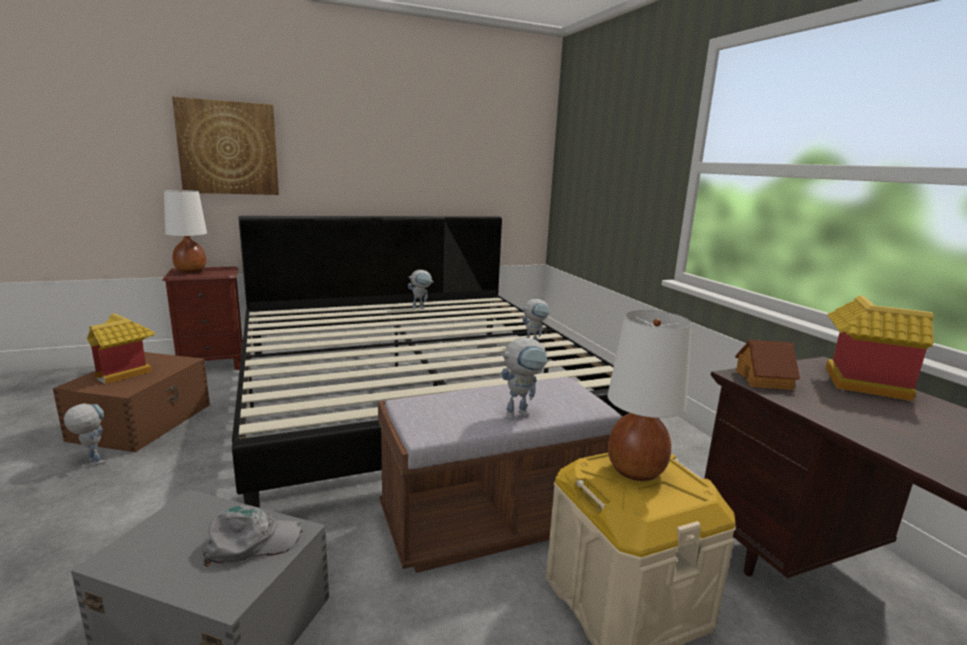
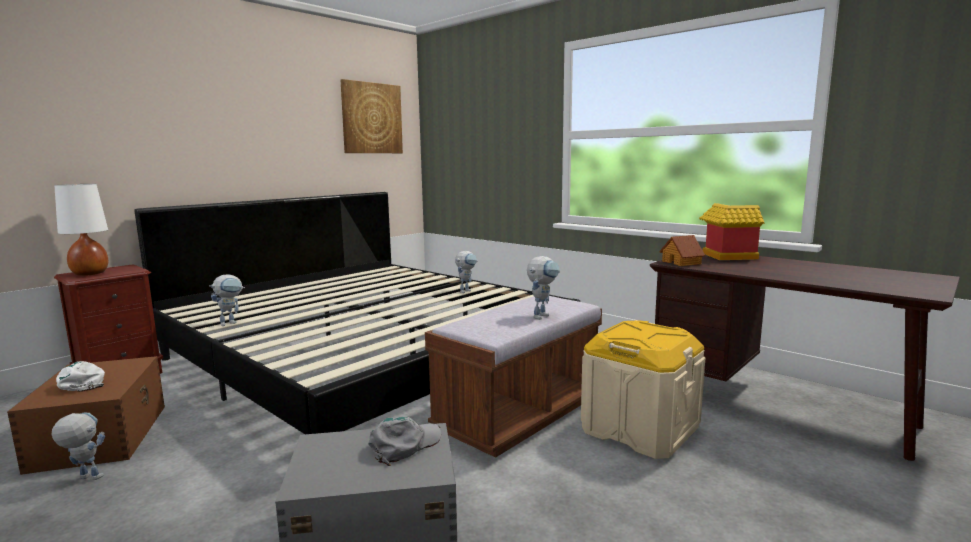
camera: 25 degrees left, 5 degrees down
(126, 372) = (82, 382): toy house -> white cap
(228, 148) = (117, 137): picture -> picture (371, 118)
(420, 308) = (335, 282): toy robot -> toy robot (231, 322)
(634, 470) = (636, 331): white table lamp -> none

